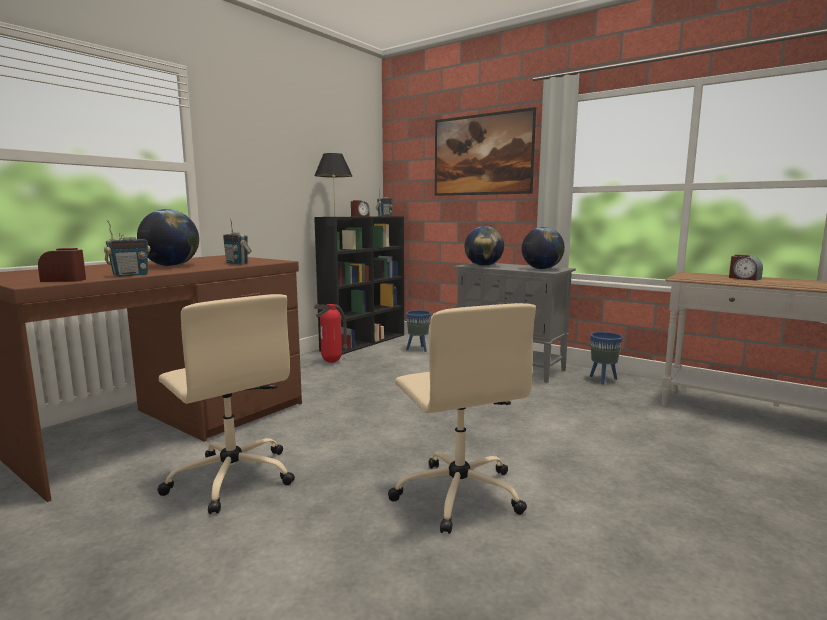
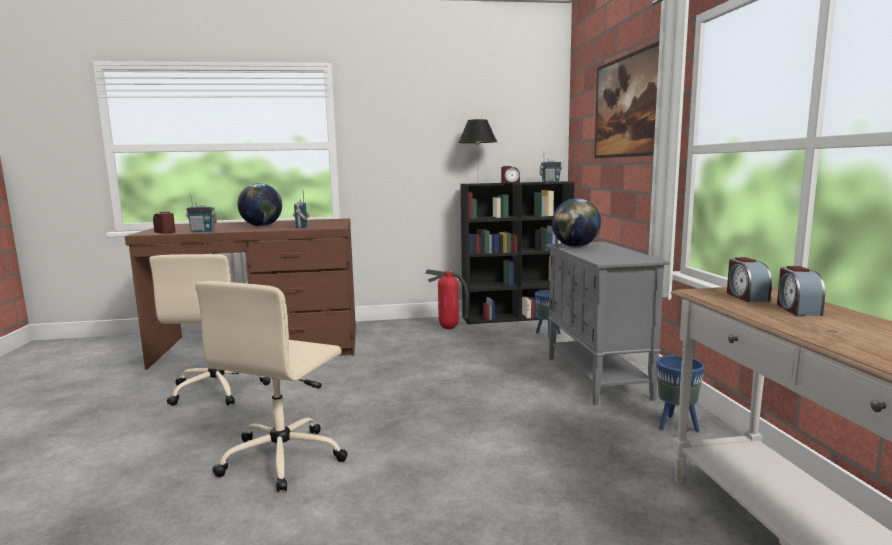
camera: 45 degrees right, 0 degrees up
(541, 269) = (615, 257): globe -> none
(705, 276) = (746, 296): none -> alarm clock

